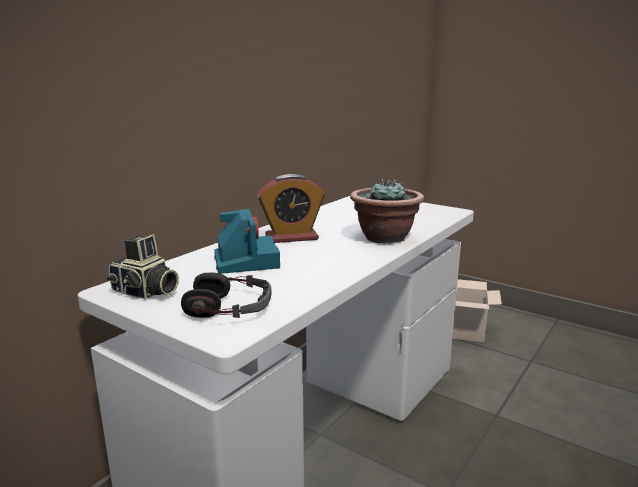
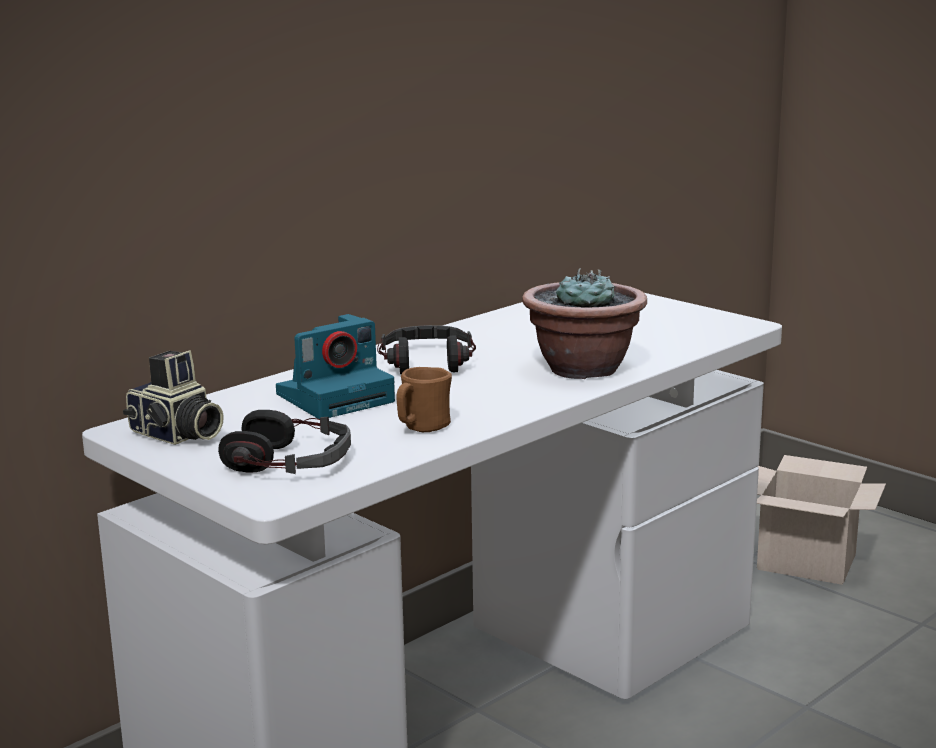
camera: 10 degrees right, 0 degrees up
(245, 261) = (336, 397): camera -> camera turned 60 degrees clockwise
(291, 237) = (426, 362): alarm clock -> headphones
(308, 279) = (422, 428): none -> brown mug

